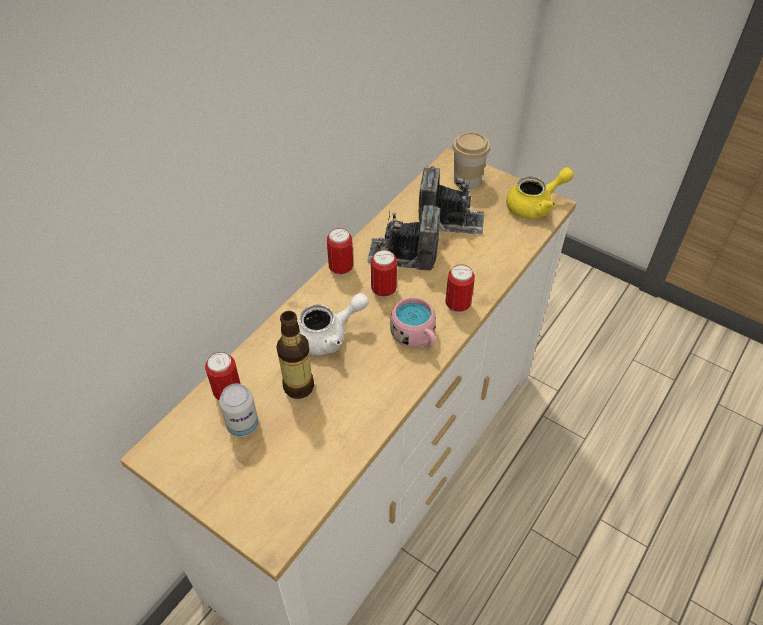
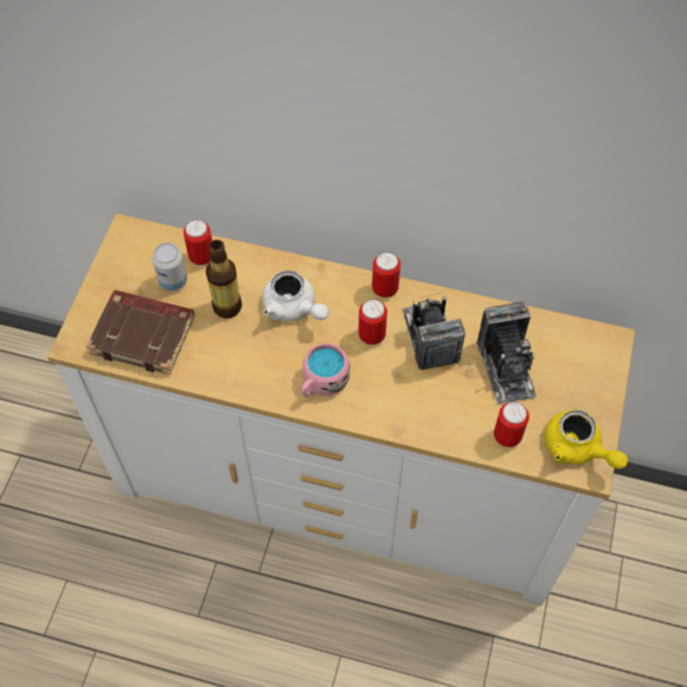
camera: 70 degrees right, 10 degrees up
(295, 468) = (144, 335): none -> brown book
(457, 305) = (380, 408): can -> can (507, 436)
(467, 180) = (584, 366): cup -> none

